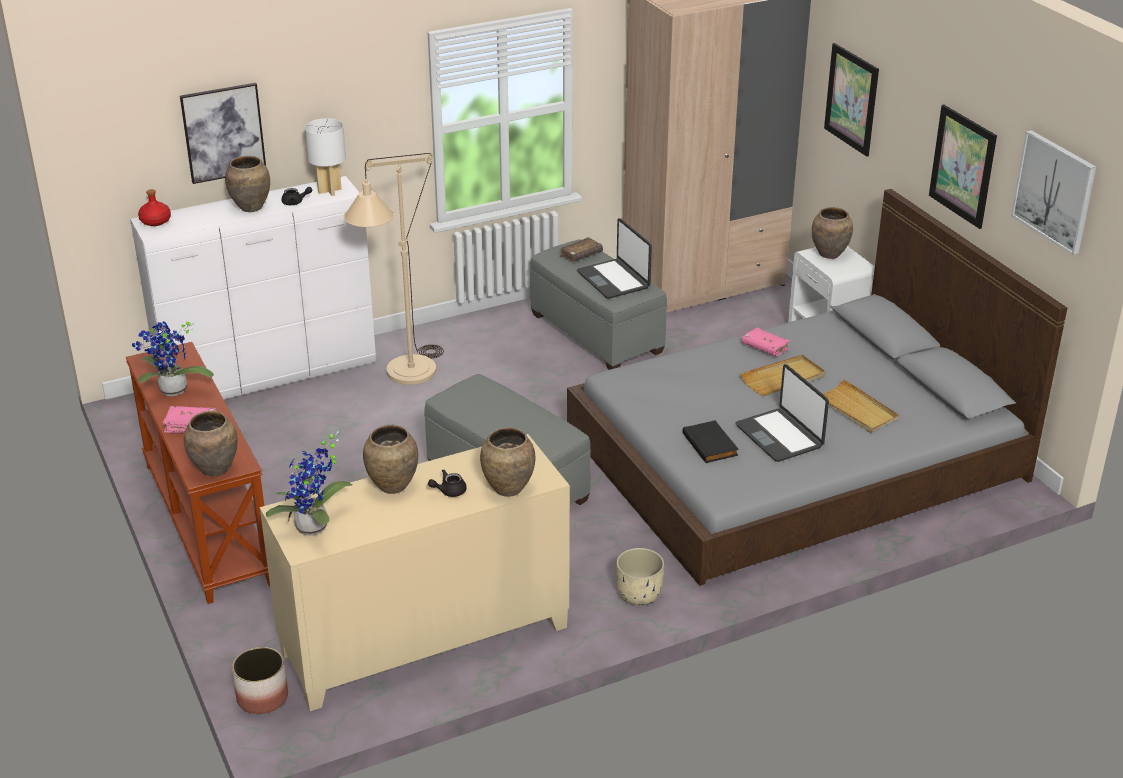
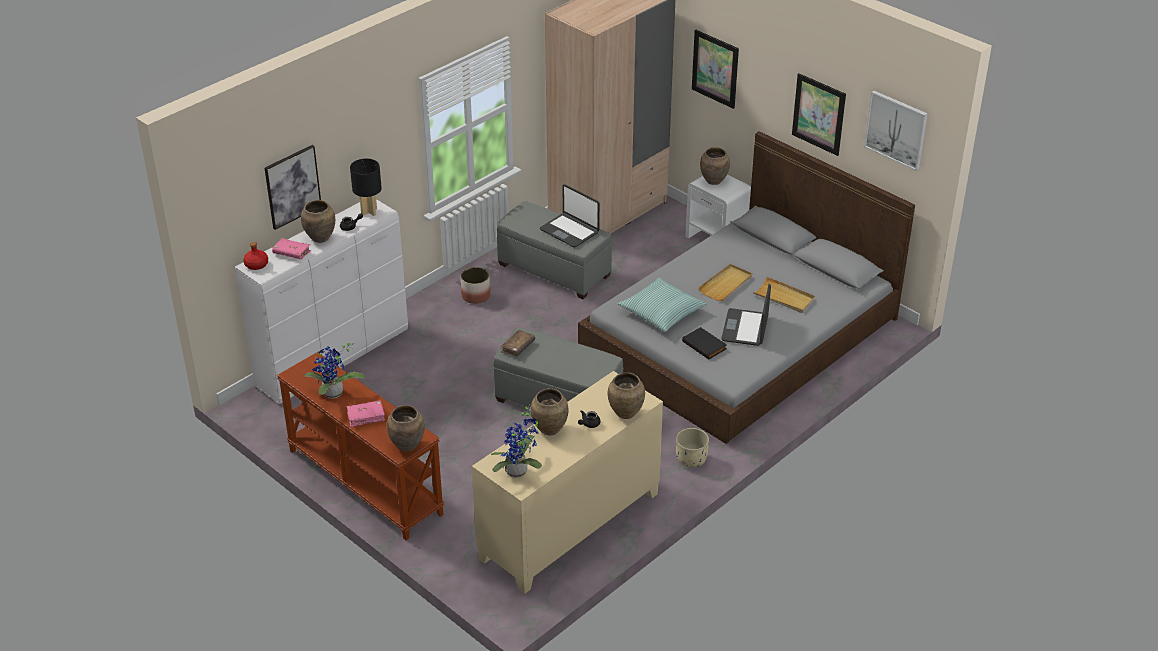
camera: 20 degrees left, 5 degrees up
(262, 697) = (486, 593): planter -> planter (475, 296)
(330, 190) = (369, 211): white table lamp -> black table lamp
(403, 378) = (435, 337): beige floor lamp -> none
(581, 255) = (534, 215): brown book -> brown book (518, 347)
(676, 393) = (661, 312): none -> pillow
(765, 347) = (701, 263): pink book -> pink book (291, 253)
(780, 436) = (745, 328): laptop -> laptop turned 60 degrees clockwise

